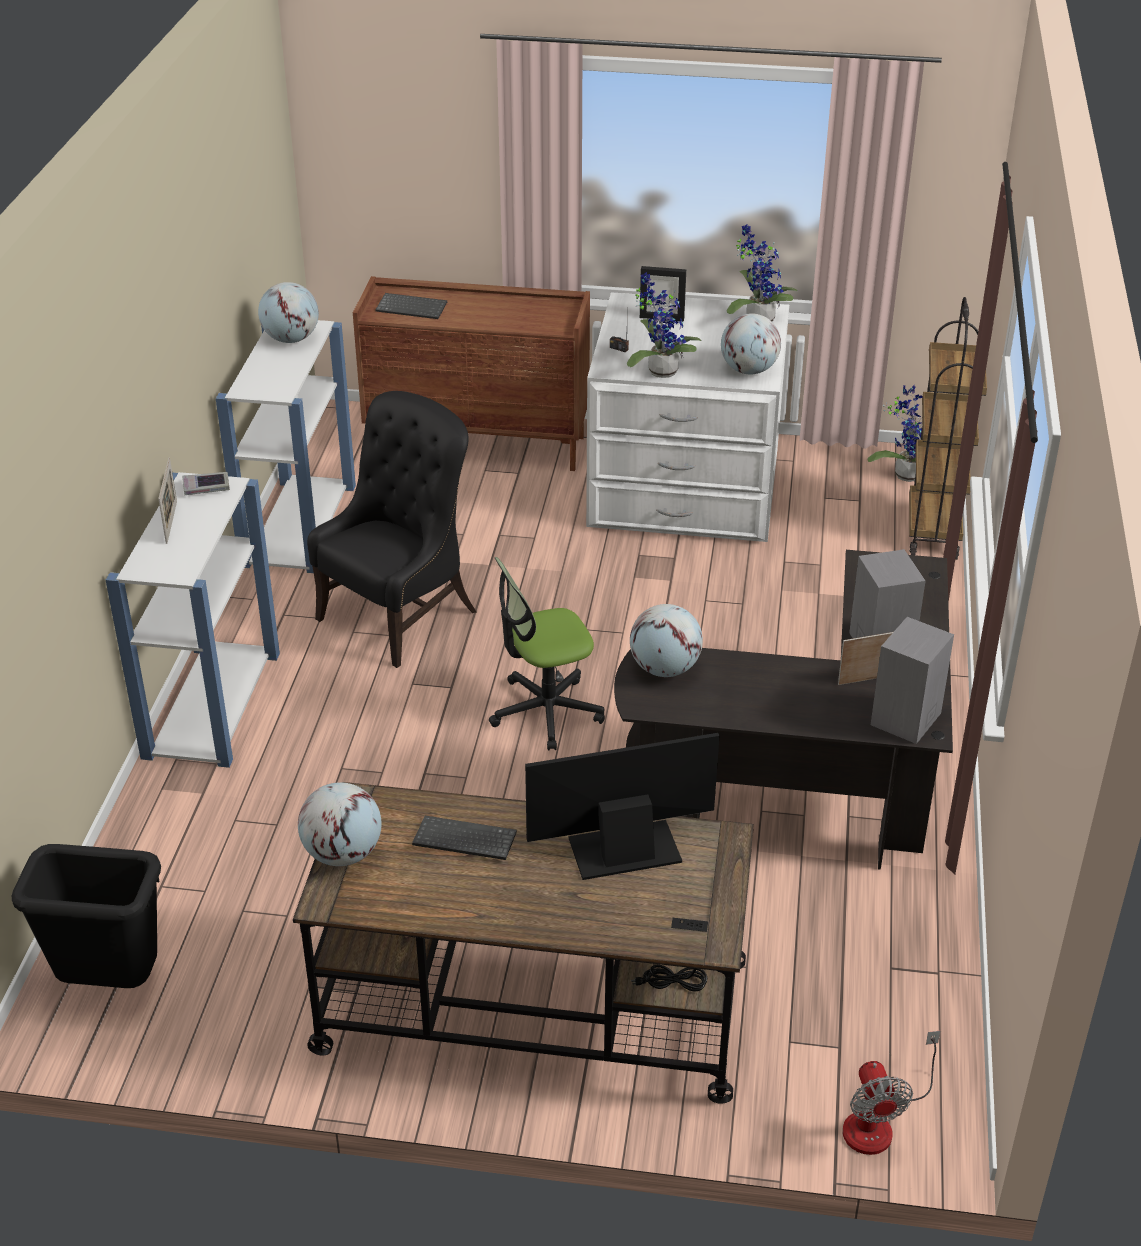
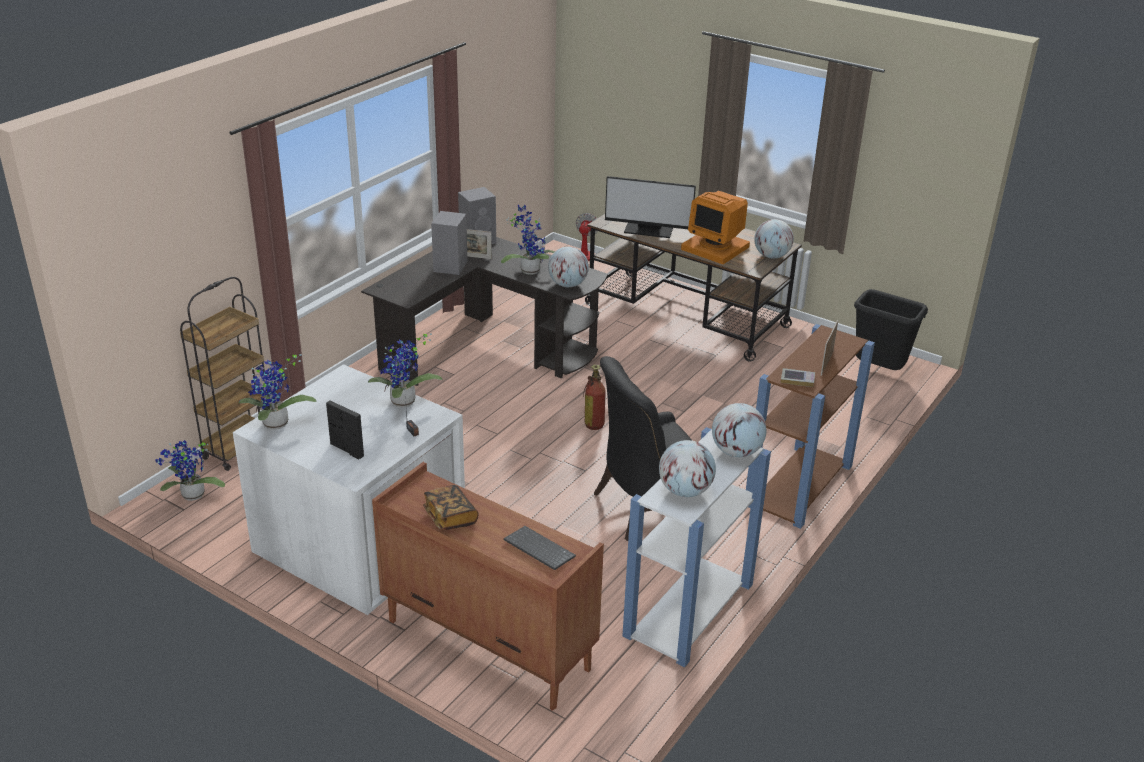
camera: 155 degrees left, 5 degrees down
(213, 703) = (798, 485): white bookcase -> brown bookcase
(463, 841) = (716, 247): keyboard -> monitor
(512, 309) = (450, 517): none -> book
(545, 711) = (594, 421): office chair -> fire extinguisher
(749, 370) = (342, 385): globe -> globe (736, 452)
(755, 681) = (528, 269): none -> potted plant

